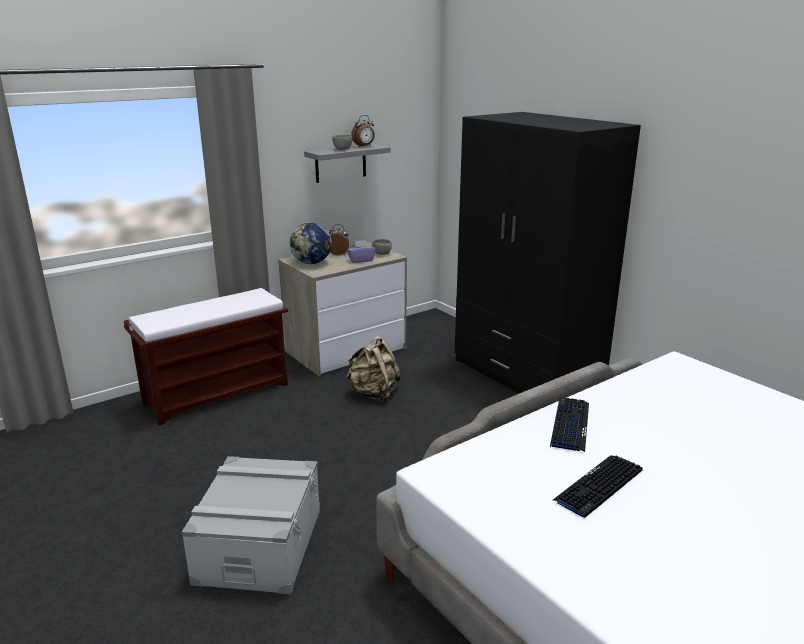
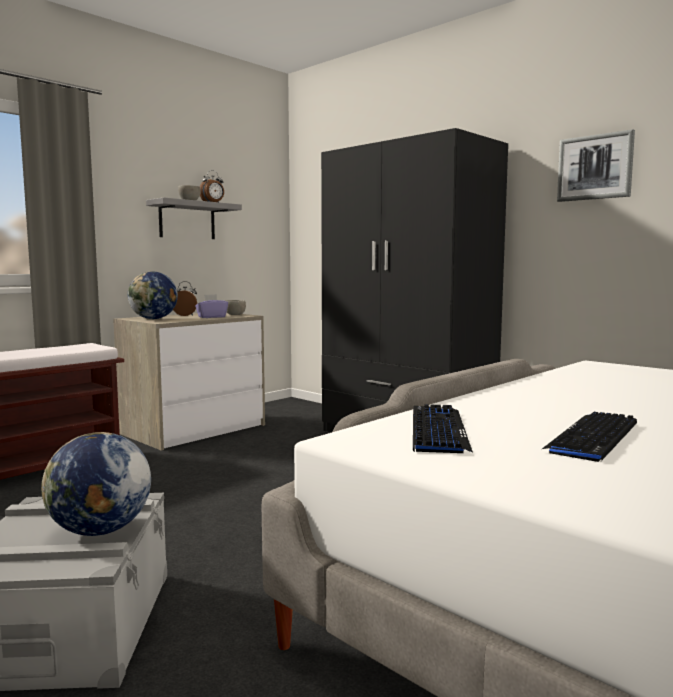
camera: 10 degrees left, 15 degrees down
(276, 497) = (99, 531): none -> globe
(374, 393) = (232, 460): beige backpack -> none
(570, 425) = (512, 400): keyboard -> keyboard (437, 430)
(715, 168) = (595, 167): none -> picture

